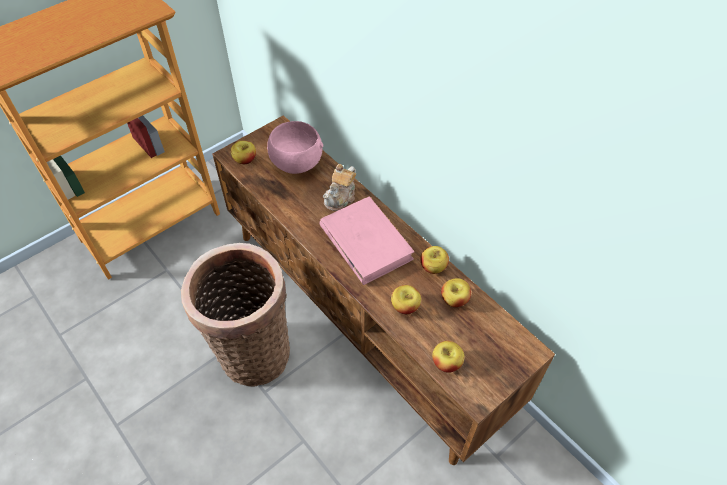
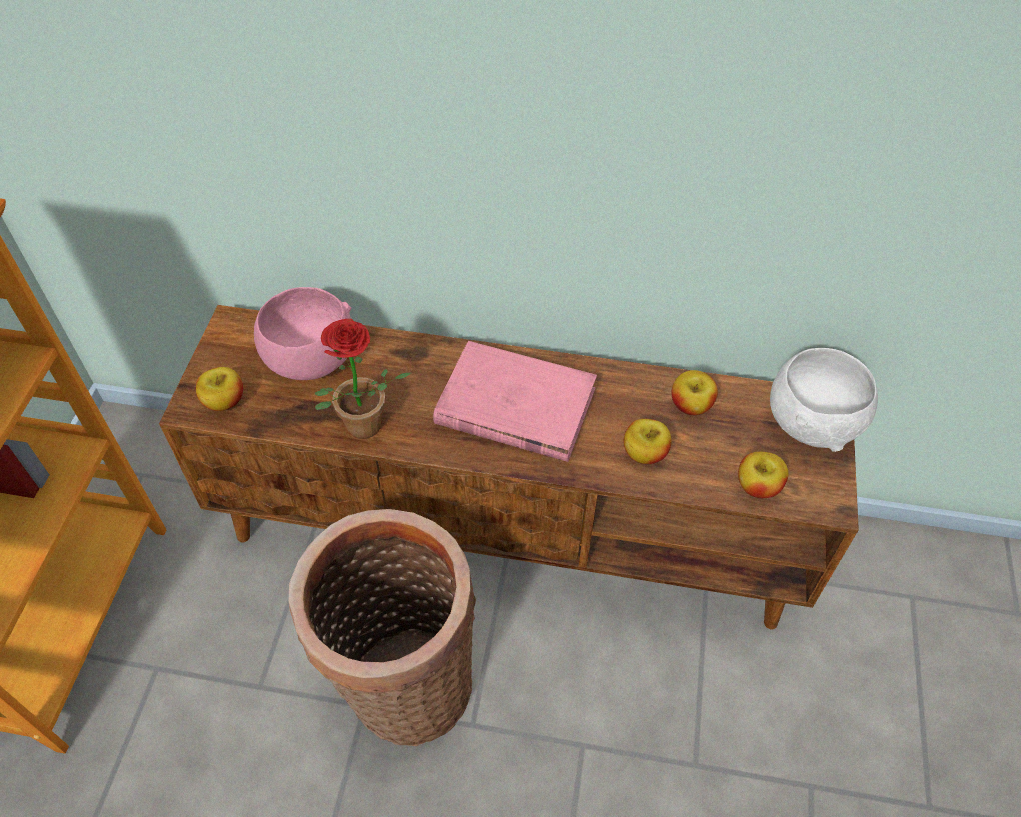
camera: 40 degrees left, 0 degrees up
(287, 209) = (362, 431): none -> potted plant
(341, 197) = (421, 368): teapot -> none
(433, 267) = (627, 382): apple -> none
(513, 353) = (813, 423): none -> white bowl

